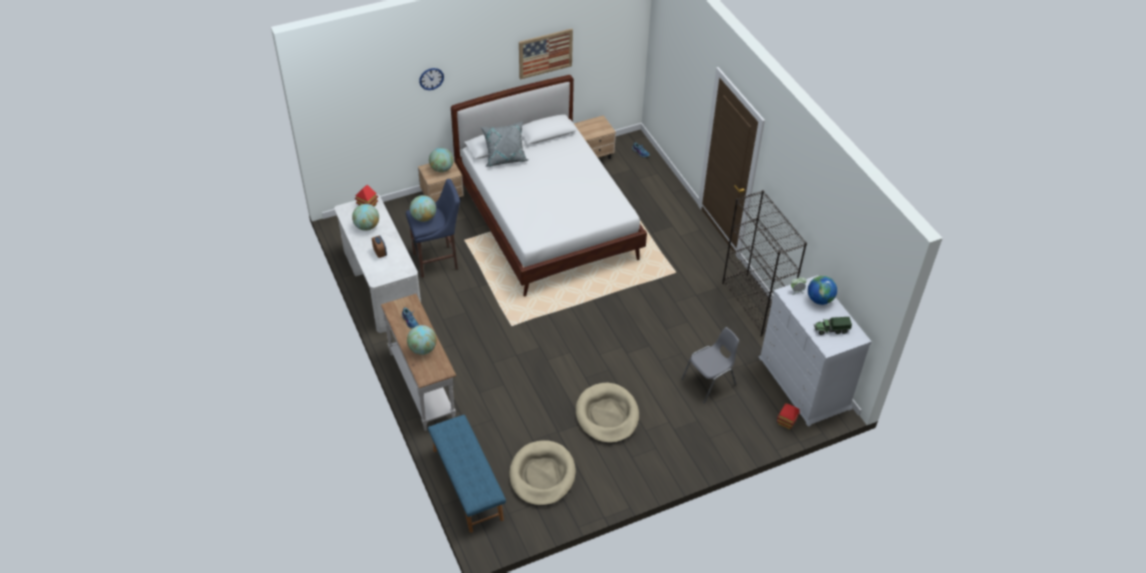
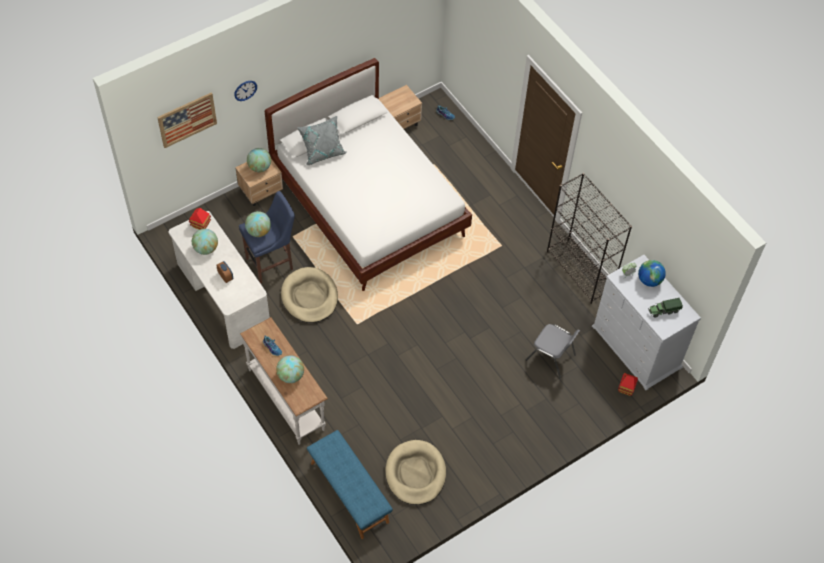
camera: 10 degrees left, 10 degrees up
(545, 53) = (351, 44): picture -> picture (187, 119)
(607, 415) = (463, 405): beige dog bed -> beige dog bed (309, 297)
(710, 382) = (551, 358): grey chair -> grey chair turned 75 degrees clockwise

